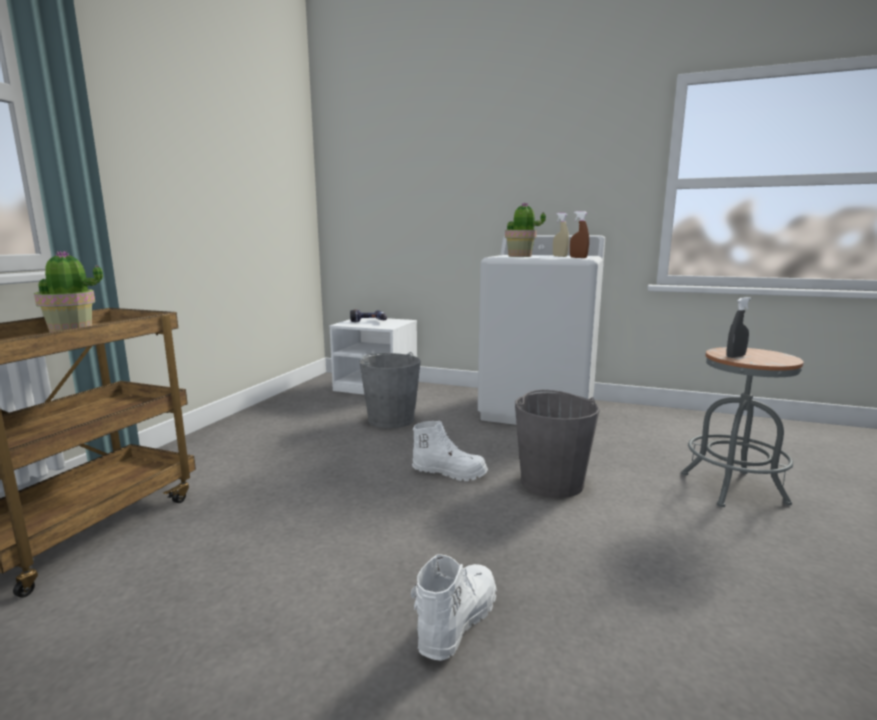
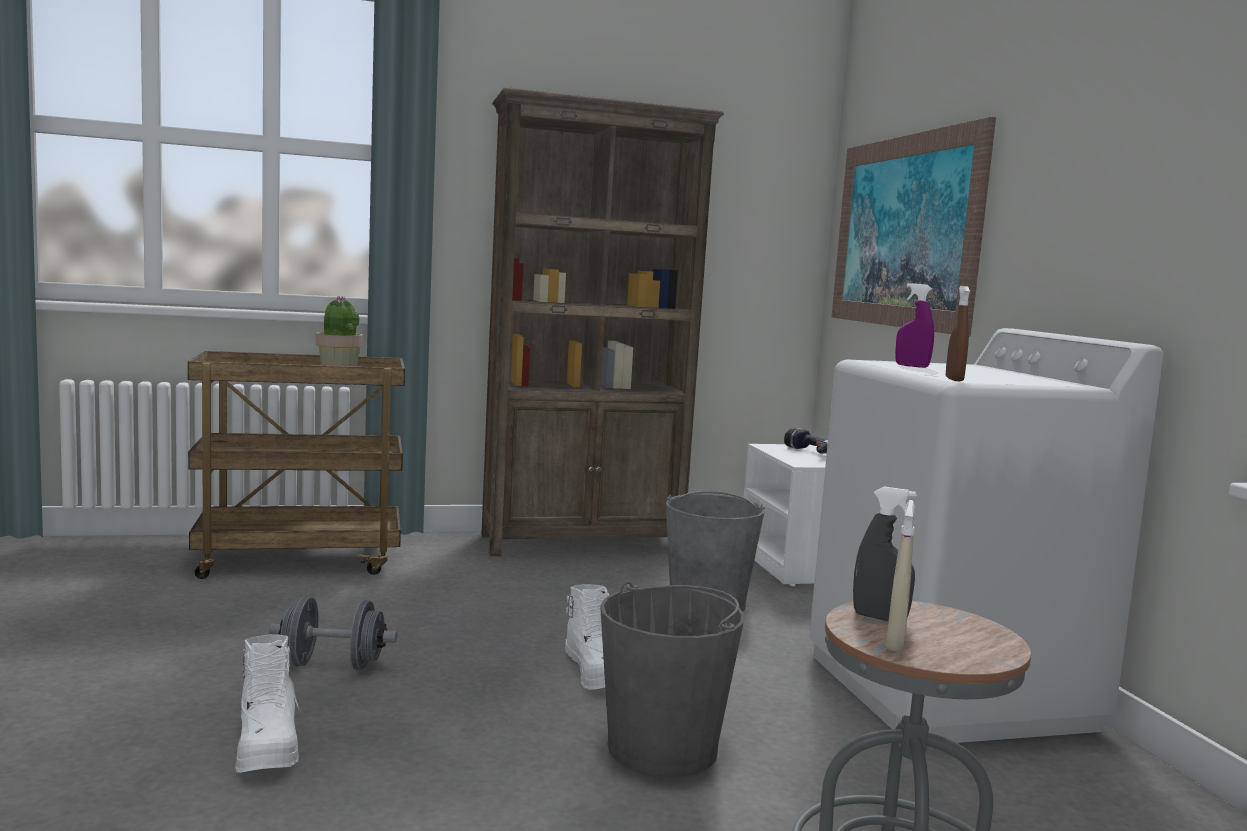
camera: 55 degrees right, 5 degrees down
(253, 421) = (583, 543): none -> brown bookcase
(338, 560) = (333, 665): none -> grey dumbbell
(398, 187) = (904, 231): none -> picture
(456, 621) = (267, 746): white boot -> white boot turned 75 degrees clockwise
(520, 256) = (912, 366): potted plant -> purple spray bottle
(559, 256) = (977, 376): beige spray bottle -> beige spray bottle (895, 643)

